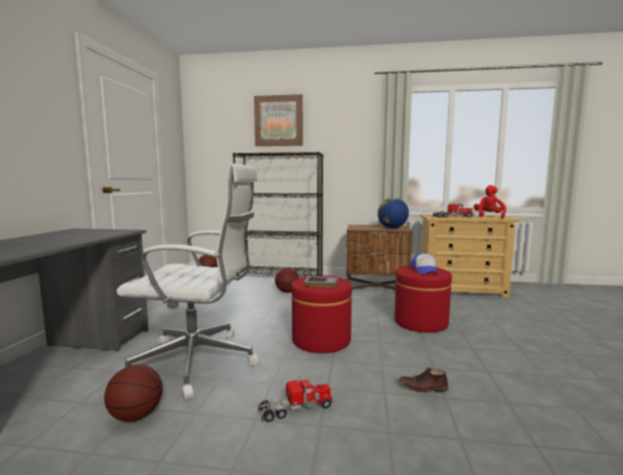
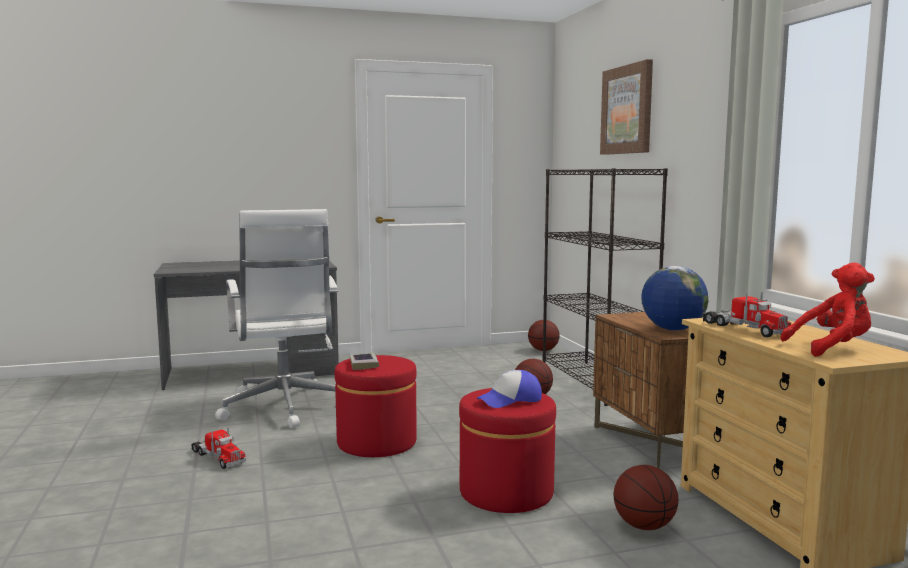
camera: 65 degrees right, 0 degrees up
(136, 416) = (191, 413): basketball -> basketball (644, 526)
(423, 387) = (284, 508): brown shoe -> none

